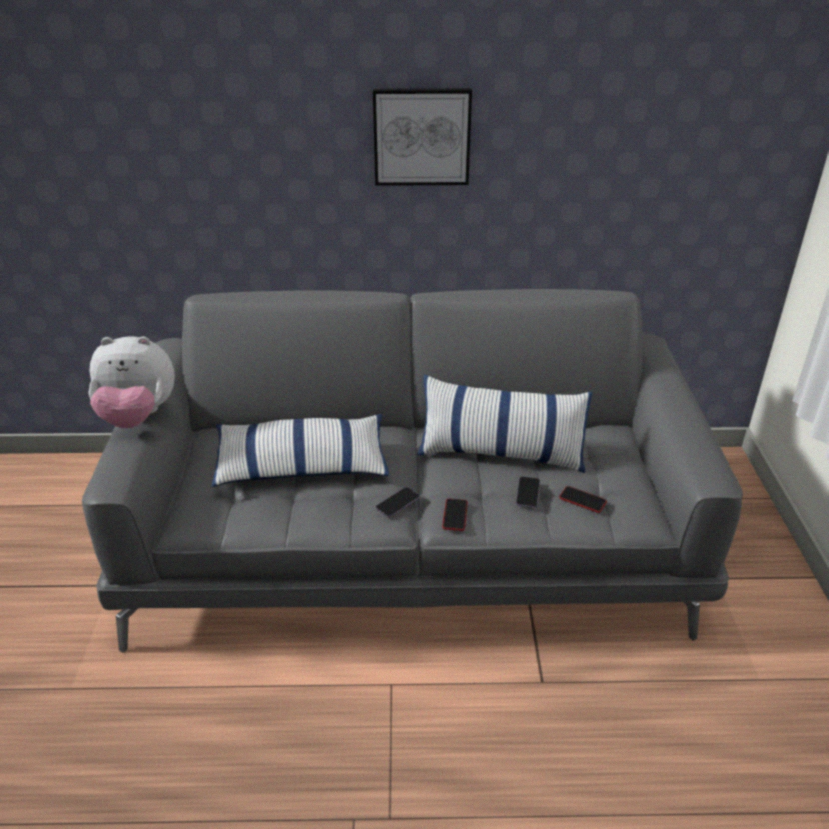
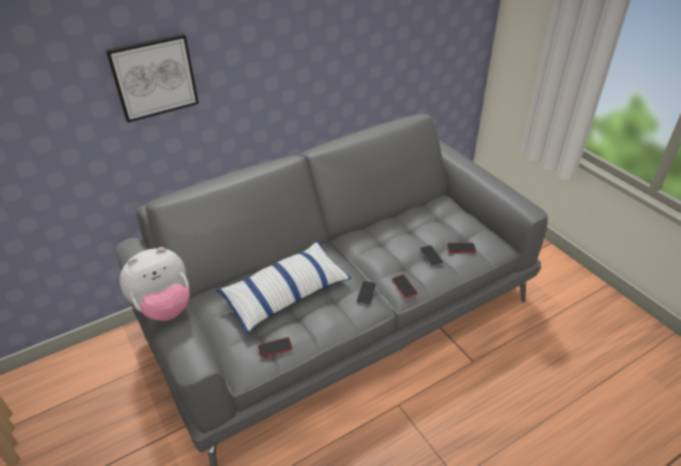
camera: 30 degrees left, 5 degrees up
(234, 518) = (275, 348): none -> phone
(422, 137) = (284, 44): picture -> picture (154, 77)
(501, 453) = (395, 237): pillow -> none

